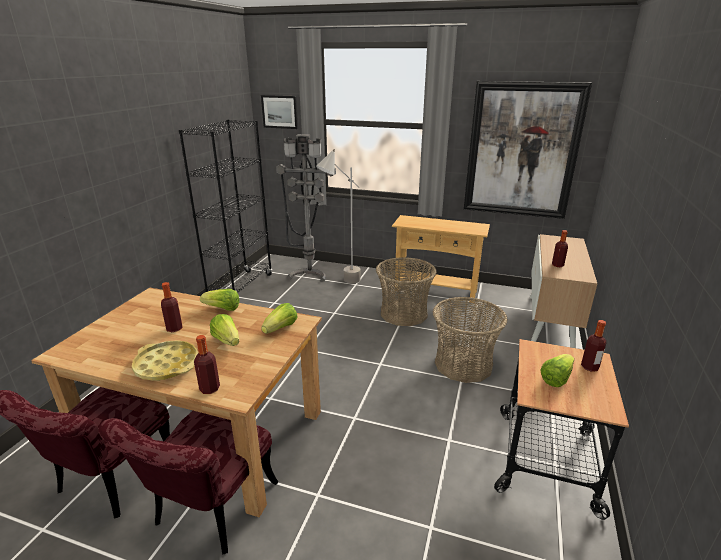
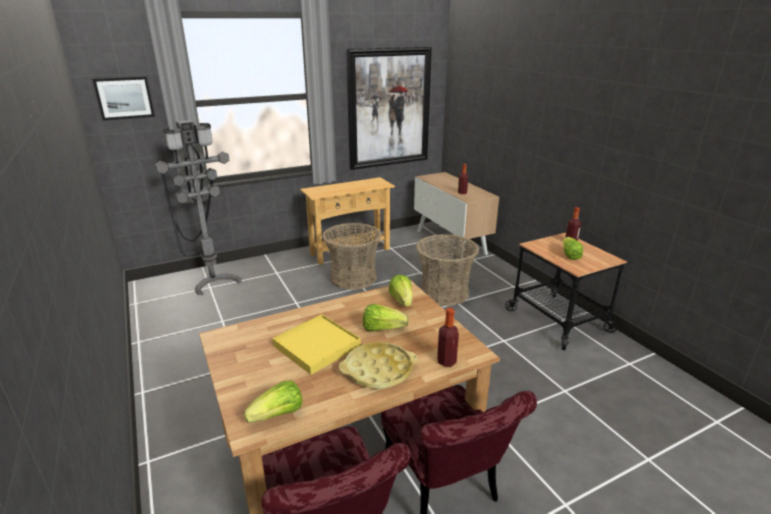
camera: 45 degrees left, 0 degrees up
(174, 328) = (317, 346): bottle -> yellow tray
(222, 309) = (323, 312): lettuce -> lettuce (278, 415)
(241, 287) = (157, 324): black bookcase -> none
(341, 284) = (263, 277): grey floor lamp -> none

